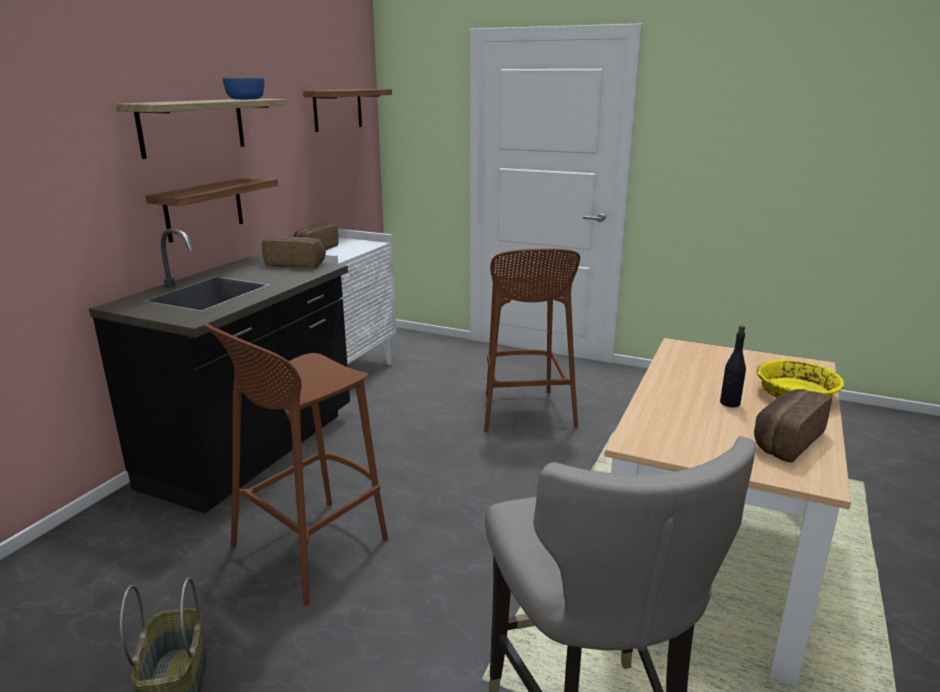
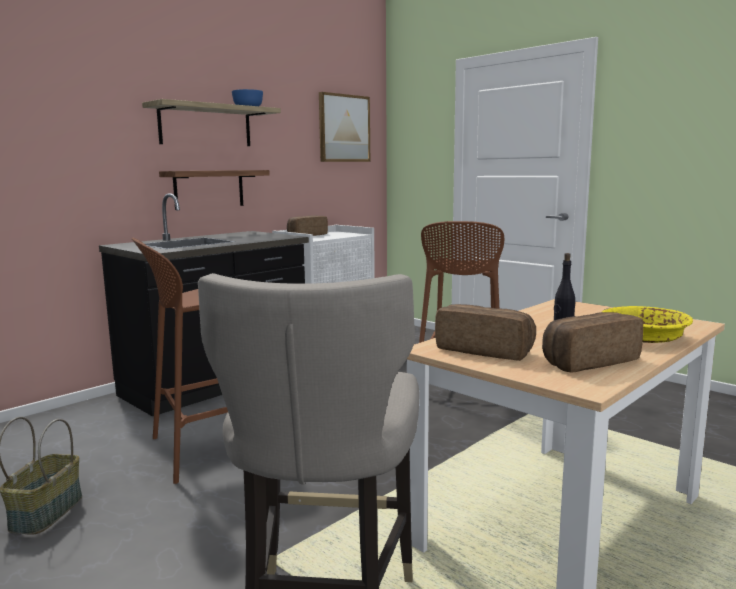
camera: 20 degrees right, 10 degrees down
(296, 264) = (271, 235): bread -> bread (485, 350)
(338, 109) = (344, 128): shelf -> picture

